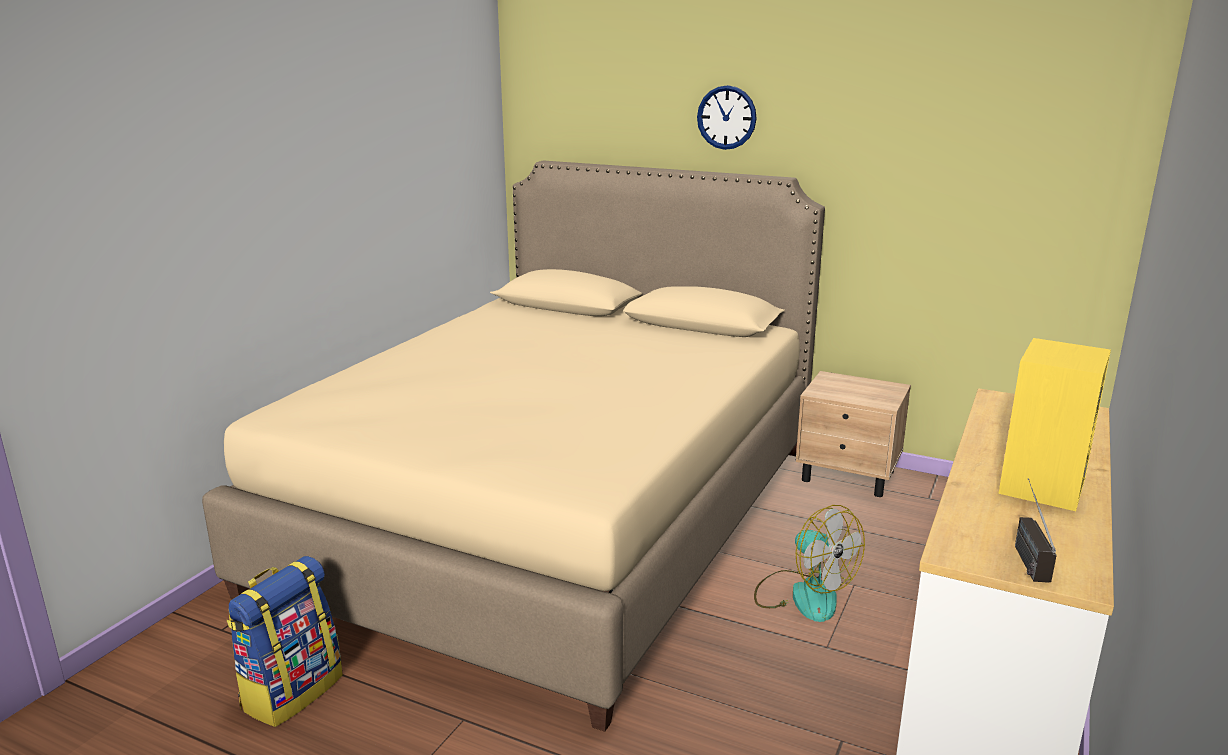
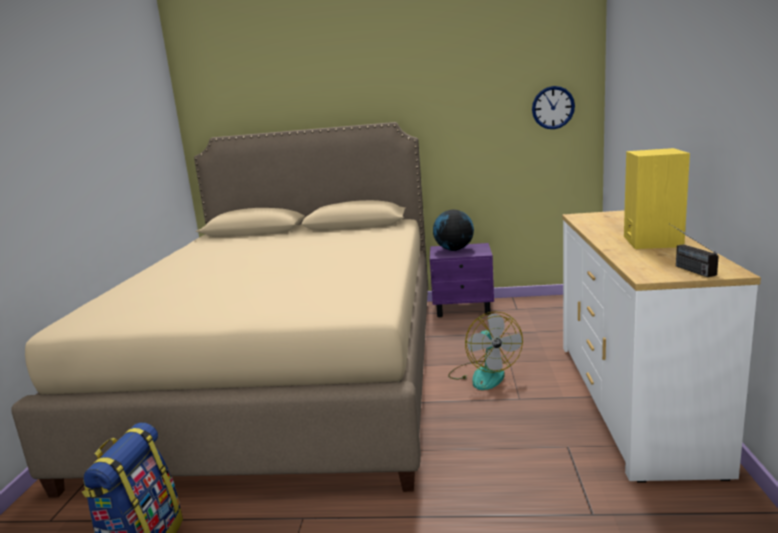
camera: 20 degrees left, 5 degrees down
(726, 117) = (343, 89): wall clock -> wall clock (553, 107)
(803, 594) = (483, 375): fan -> fan turned 45 degrees clockwise
(848, 386) = (454, 249): none -> globe
(849, 476) = (463, 309): beige nightstand -> purple nightstand

